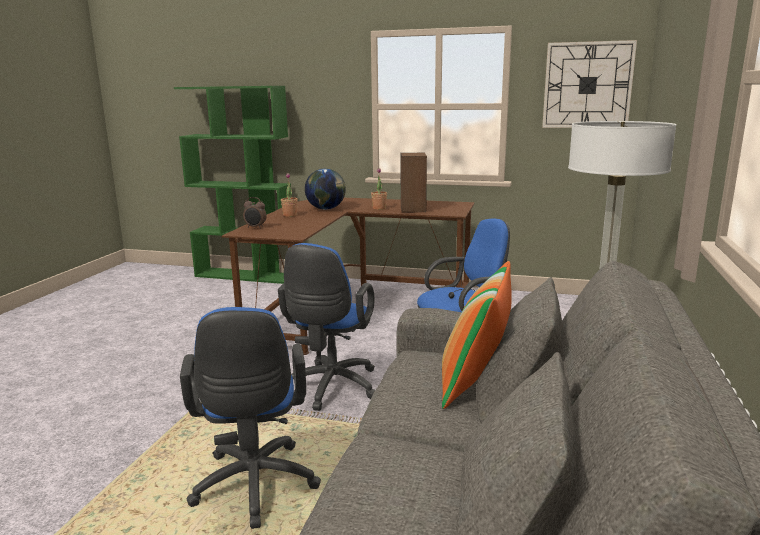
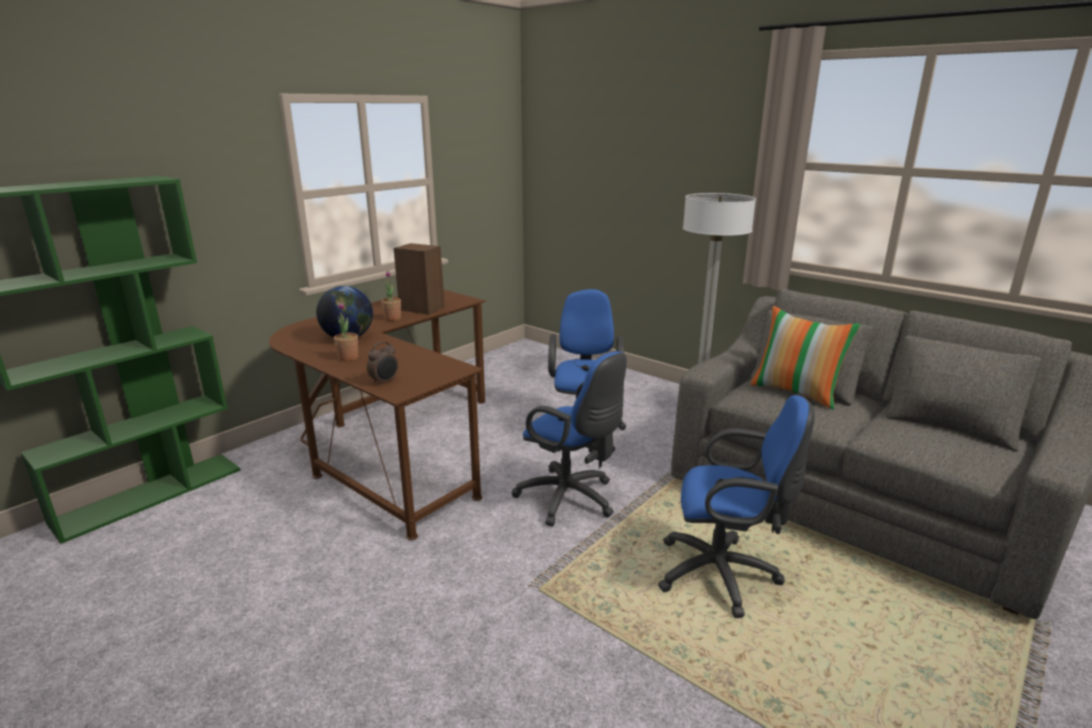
camera: 65 degrees left, 5 degrees up
(587, 85) = (487, 156): wall clock -> none

